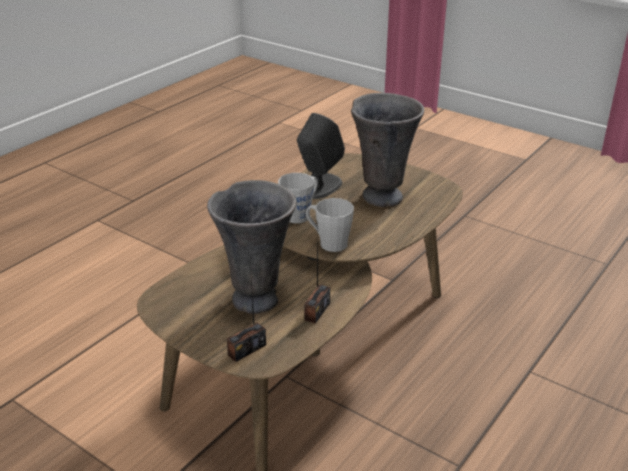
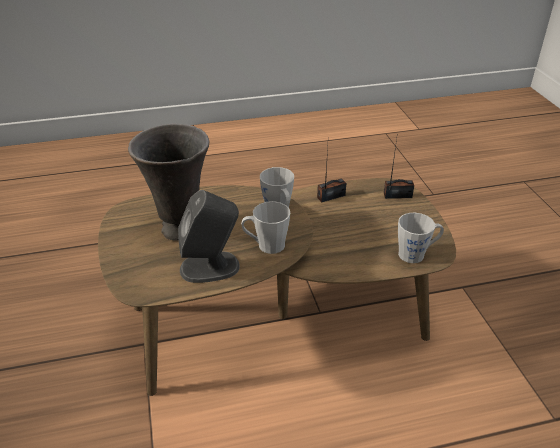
camera: 140 degrees left, 5 degrees up
(177, 292) = (416, 254): none -> grey mug
(256, 298) = (361, 222): grey vase -> none

